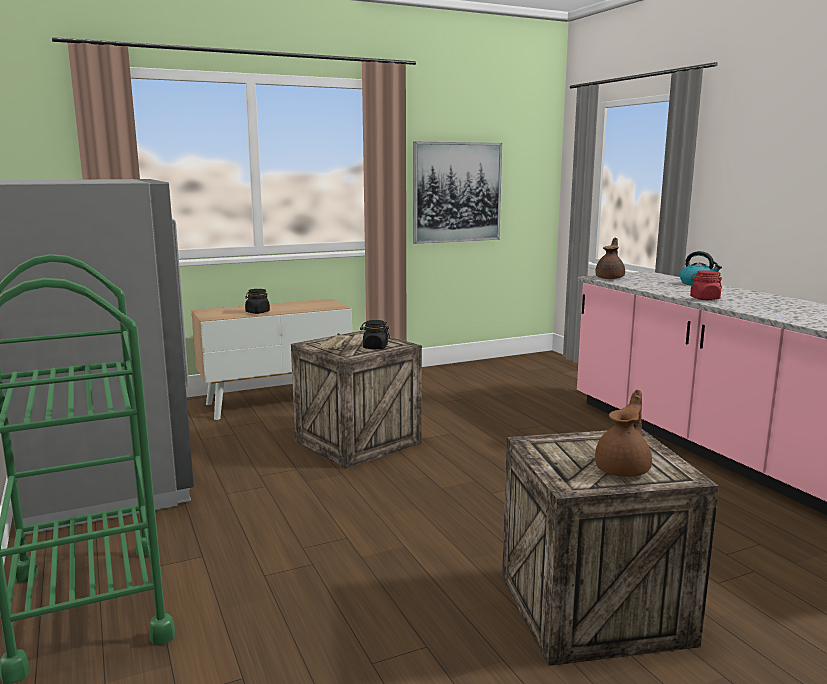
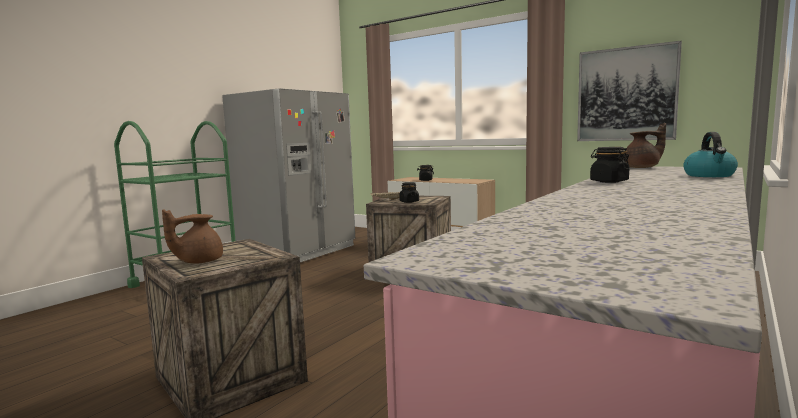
camera: 60 degrees right, 5 degrees down
(624, 469) = (198, 261): brown teapot -> brown teapot turned 135 degrees clockwise
(704, 299) = (608, 181): red jar -> black jar

